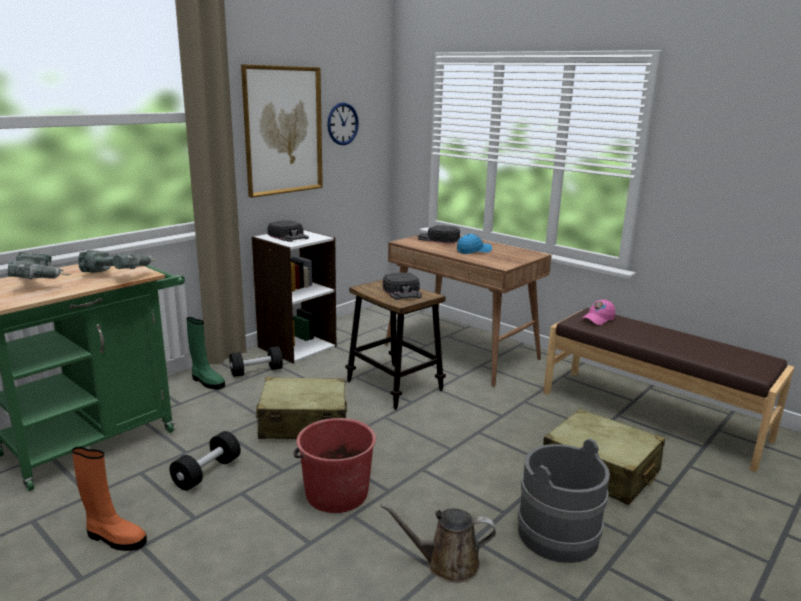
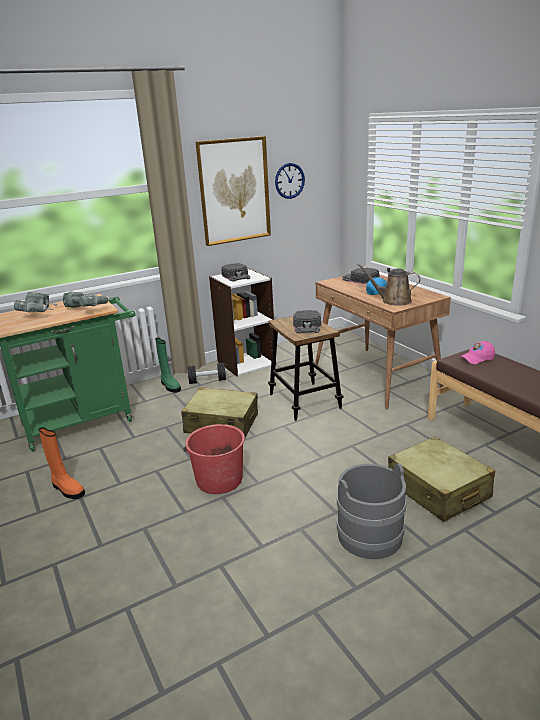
camera: 20 degrees right, 5 degrees up
(207, 473) = (140, 453): black dumbbell -> none
(446, 563) = (271, 542): brown watering can -> brown watering can (393, 301)

